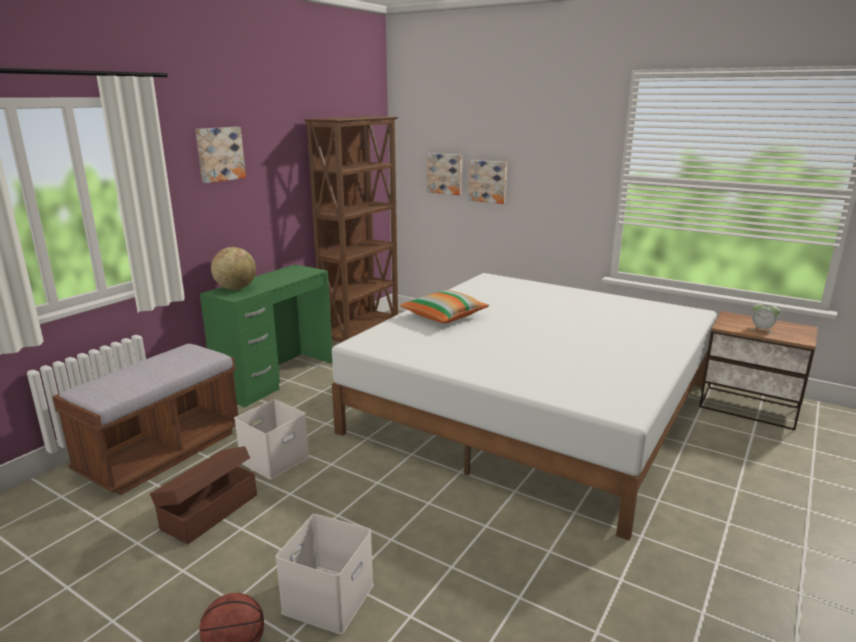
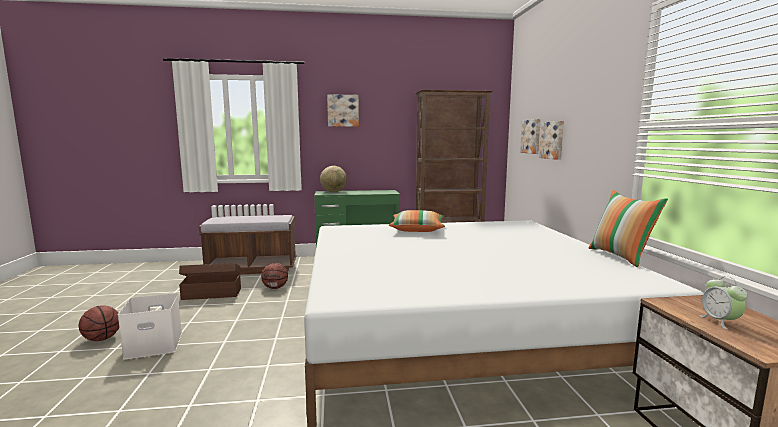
camera: 50 degrees right, 10 degrees down
(274, 458) = (275, 288): white storage box -> basketball
(629, 296) = (621, 256): none -> pillow

